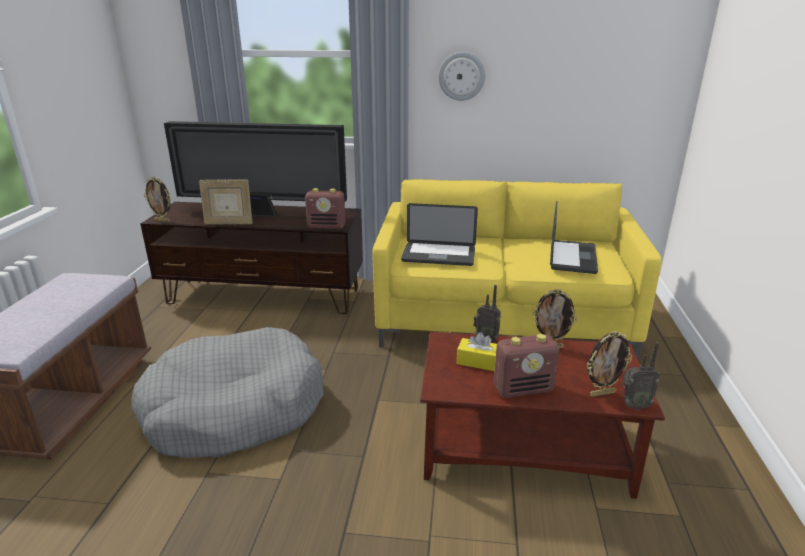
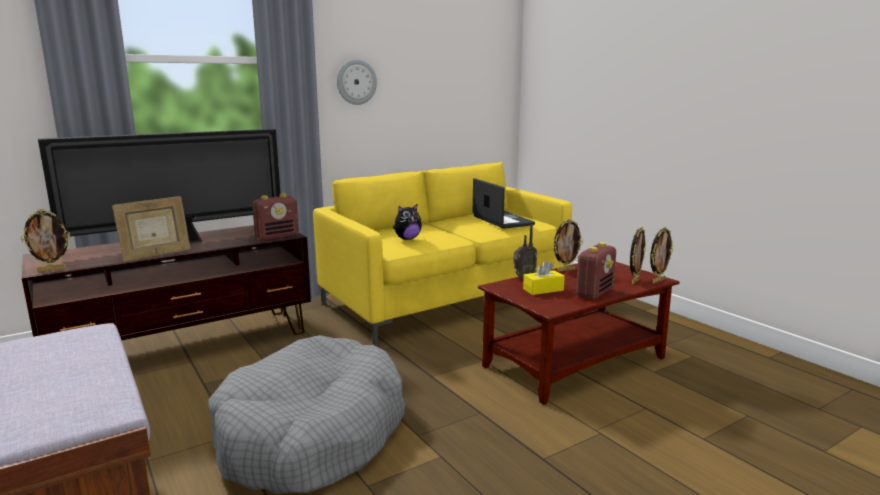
camera: 40 degrees left, 10 degrees down
(438, 255) = (407, 239): laptop -> plush toy
(633, 405) = (658, 281): radio -> picture frame

